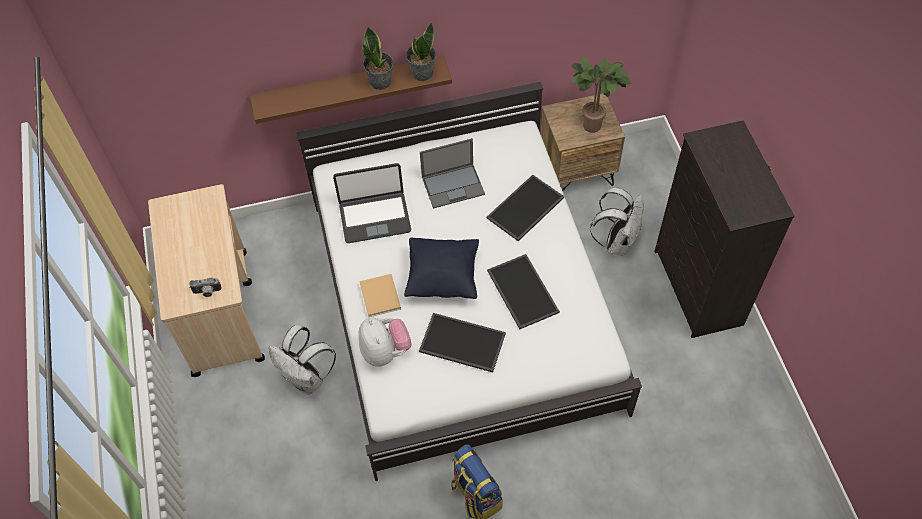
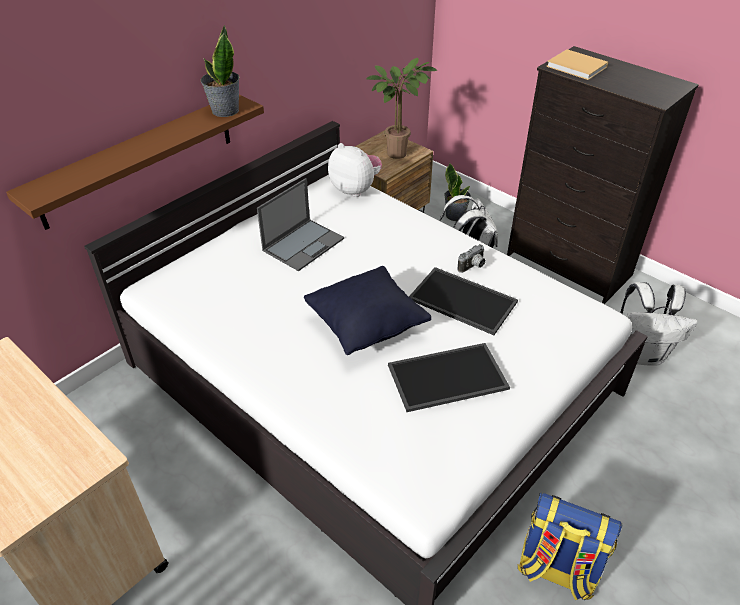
camera: 35 degrees left, 15 degrees down
(207, 292) = (61, 474): camera -> camera (473, 267)
(307, 379) = (244, 556): white backpack -> white backpack (640, 354)
(374, 217) = (236, 306): laptop -> none
(380, 81) = (180, 130): potted plant -> potted plant (455, 215)
(380, 297) = (309, 379): beige book -> beige book (578, 67)
(385, 351) = (364, 434): plush toy -> plush toy (355, 189)
(525, 209) = (397, 233): tray -> none

